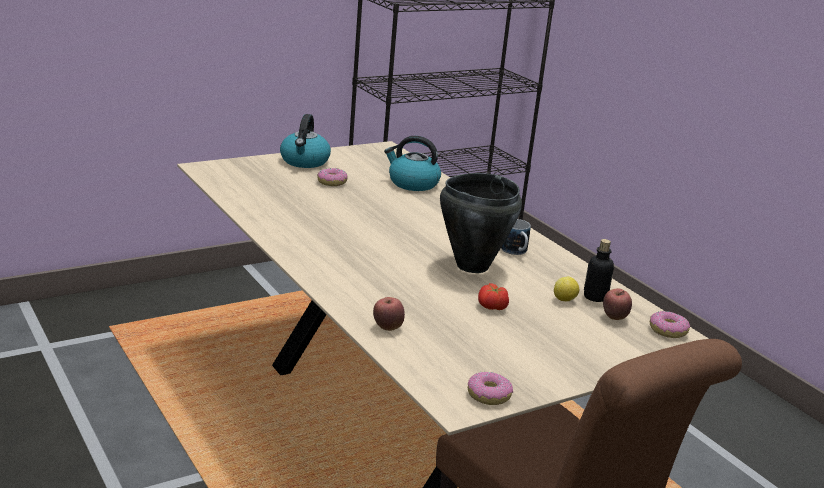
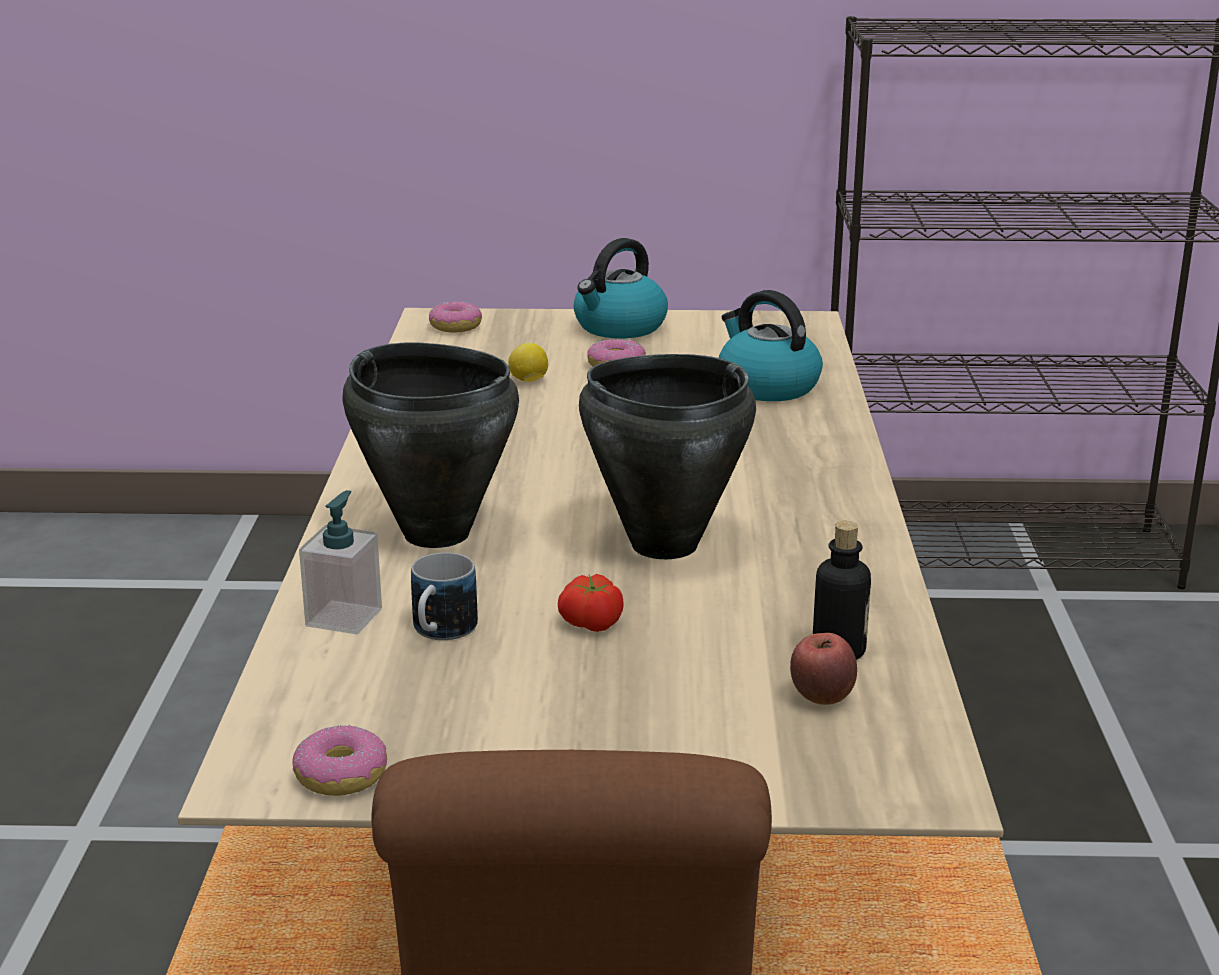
camera: 35 degrees right, 0 degrees up
(369, 280) = (436, 533): none -> black cooking pot
(387, 328) = (344, 617): apple -> soap dispenser
(516, 252) = (793, 536): mug -> mug (440, 633)
(564, 300) = (760, 643): lemon -> lemon (528, 381)
(668, 331) = (909, 753): donut -> donut (456, 327)

